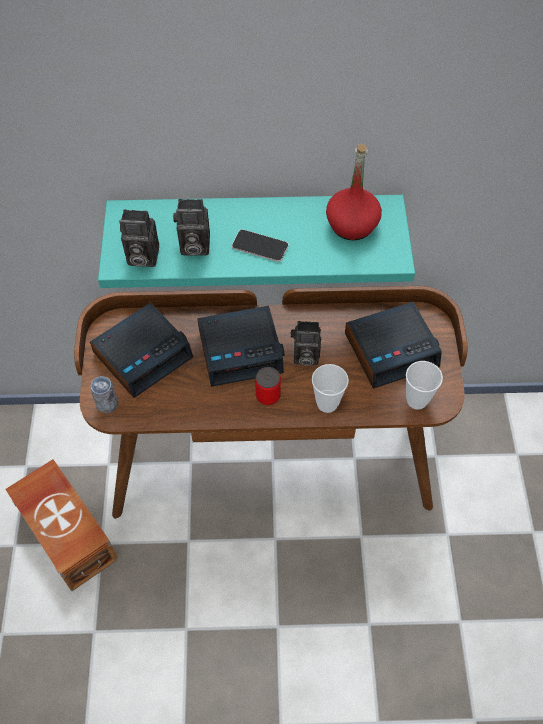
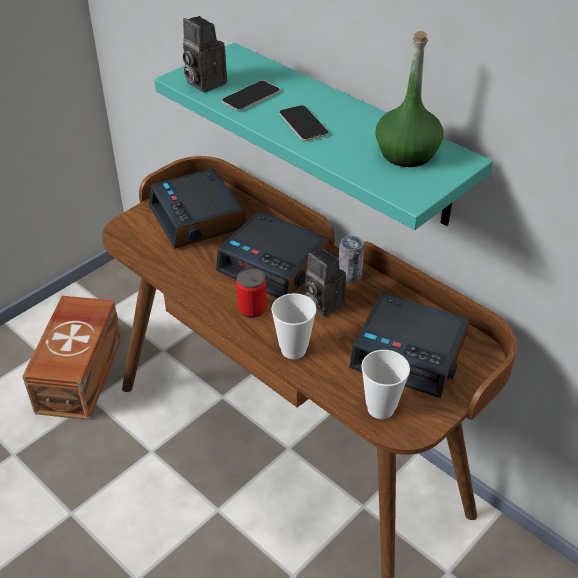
camera: 45 degrees right, 15 degrees down
(107, 404) = (130, 231): can -> can (349, 275)
(143, 354) = (198, 218): alarm clock -> alarm clock turned 60 degrees clockwise
(193, 246) = (251, 97): camera -> phone
(352, 225) = (407, 154): red bottle -> green bottle

